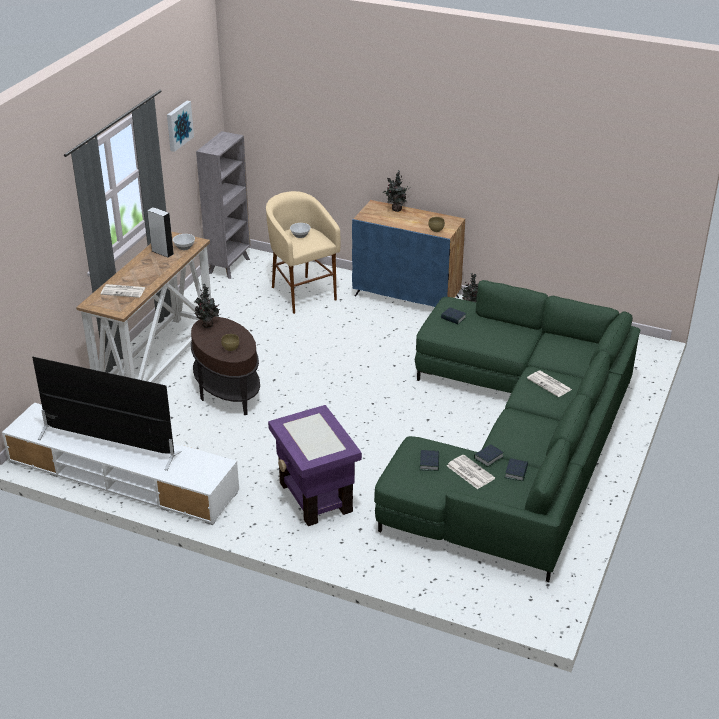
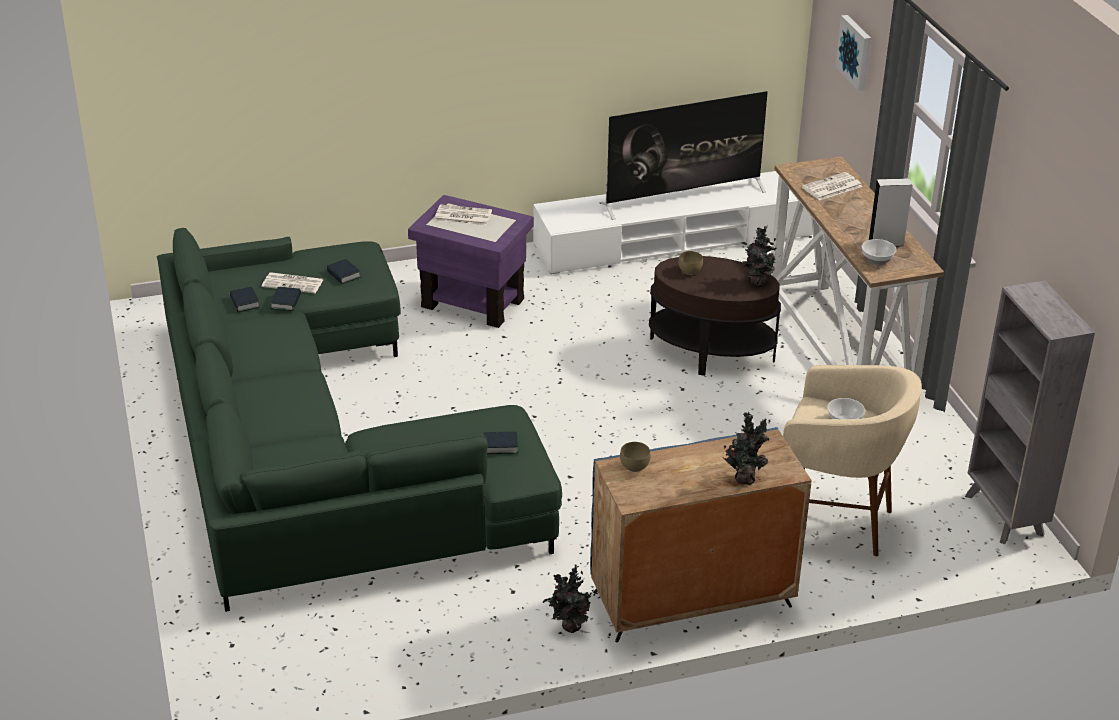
camera: 140 degrees right, 0 degrees up
(178, 125) = (1048, 209): picture -> picture (856, 52)
(550, 384) = (284, 407): newspaper -> newspaper (462, 216)

